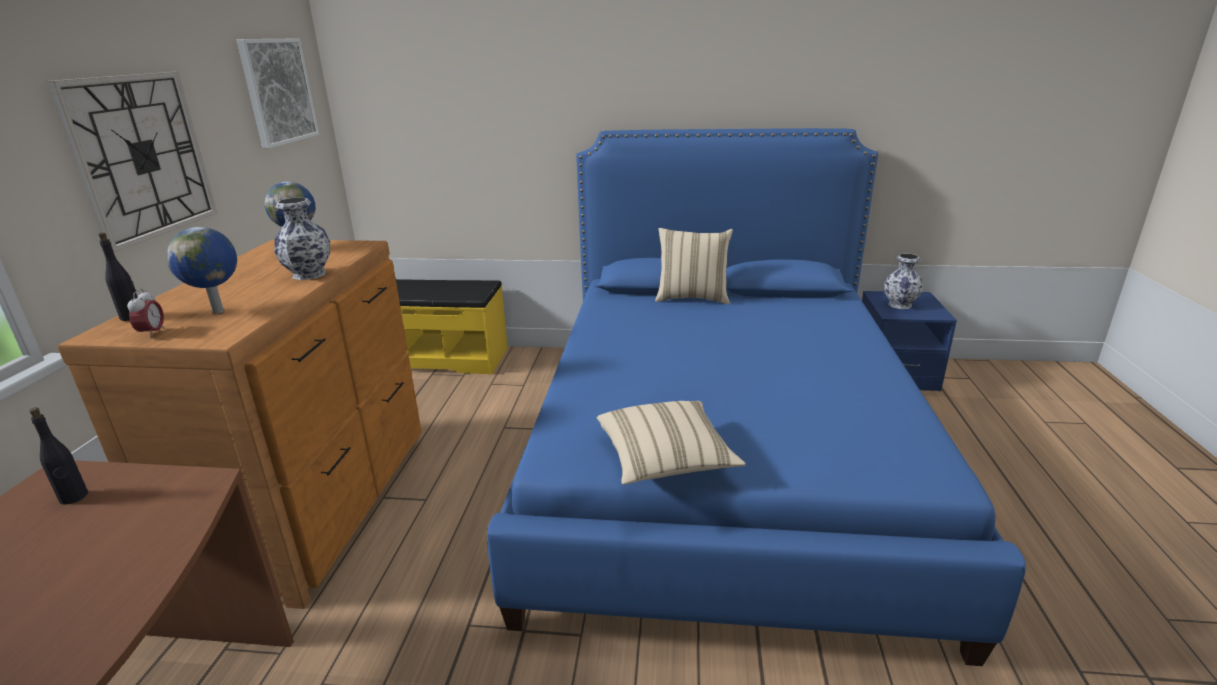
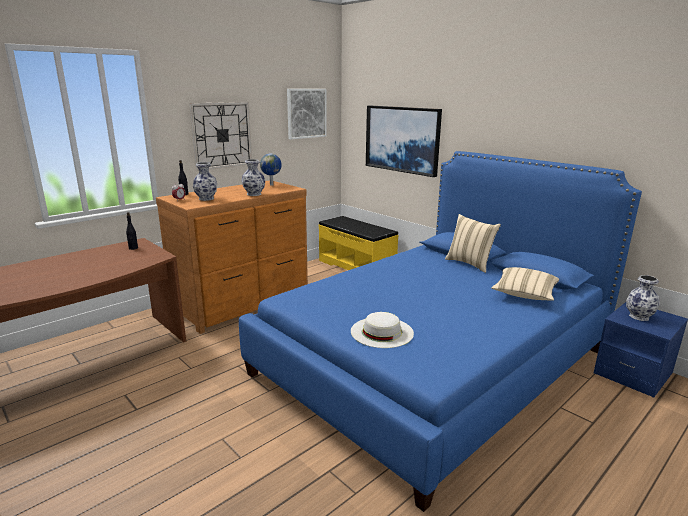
camera: 40 degrees right, 5 degrees down
(220, 311) = (206, 199): globe -> vase
(482, 123) = (402, 139): none -> picture
(665, 460) = (320, 316): beige pillow -> beige pillow (524, 294)
(780, 442) = (381, 332): none -> white hat

